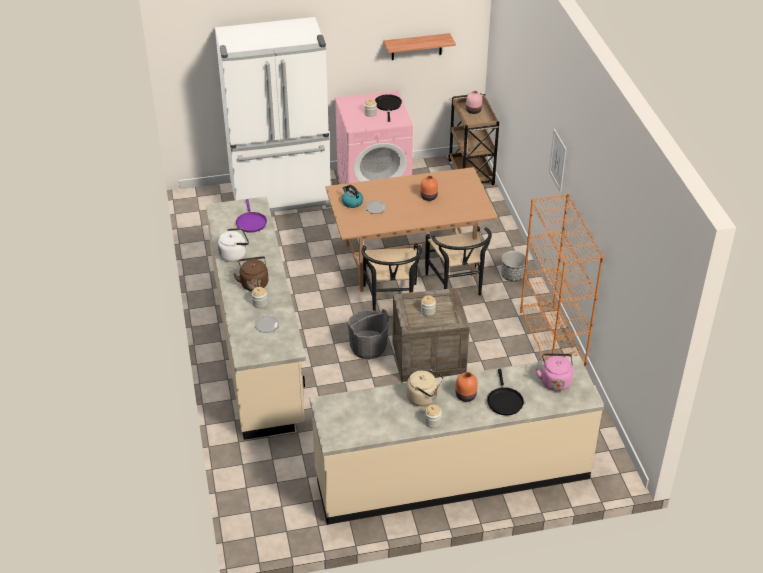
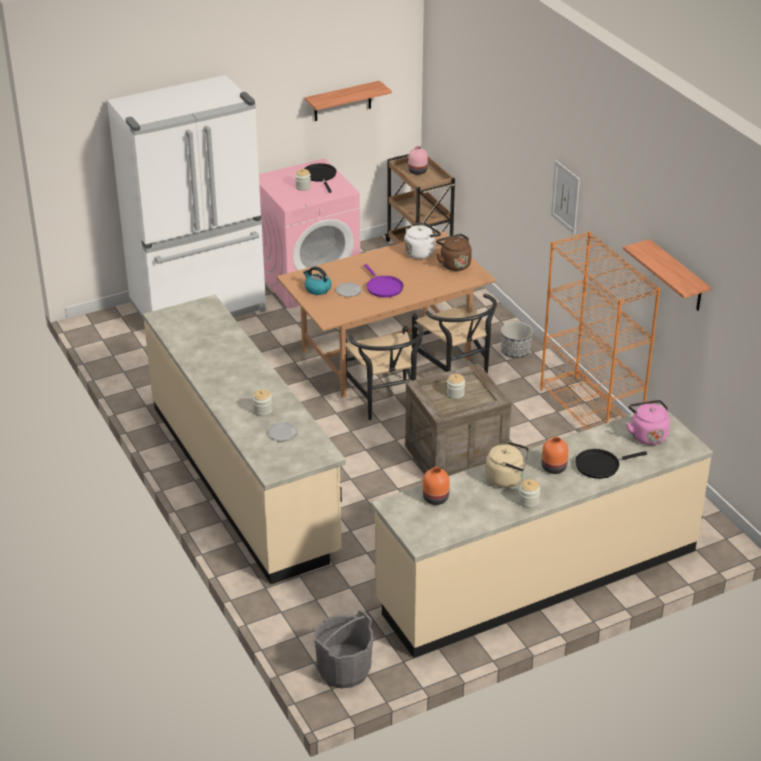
camera: 15 degrees left, 5 degrees down
(234, 254) = (206, 363): white kettle -> white kettle (420, 252)
(251, 222) = (210, 325): purple frying pan -> purple frying pan (383, 287)
(254, 283) = (245, 390): brown kettle -> brown kettle (454, 264)
(368, 348) = (379, 457): grey bucket -> grey bucket (344, 670)
(428, 196) = (406, 270): orange vase -> orange vase (435, 498)
(504, 401) = (600, 465): black frying pan -> black frying pan turned 90 degrees clockwise
(614, 251) = (677, 277): none -> shelf

